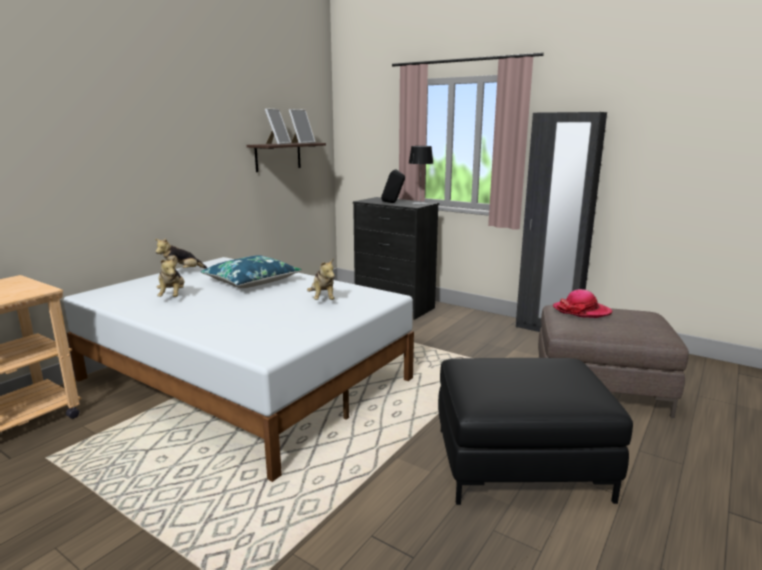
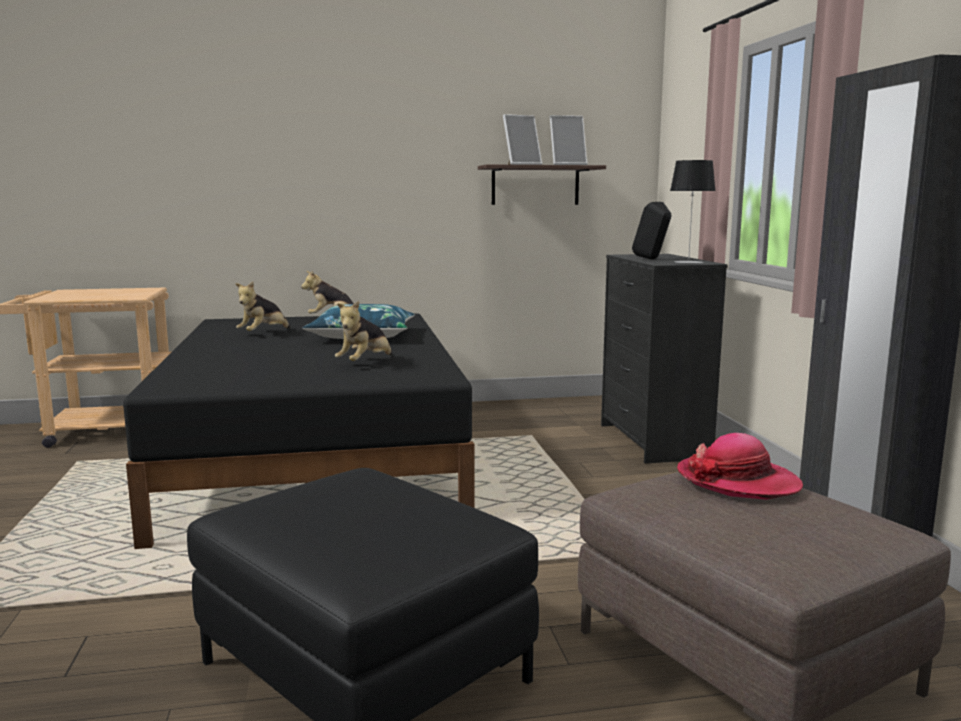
camera: 45 degrees right, 5 degrees down
(245, 379) = (317, 459): white bed -> black bed

